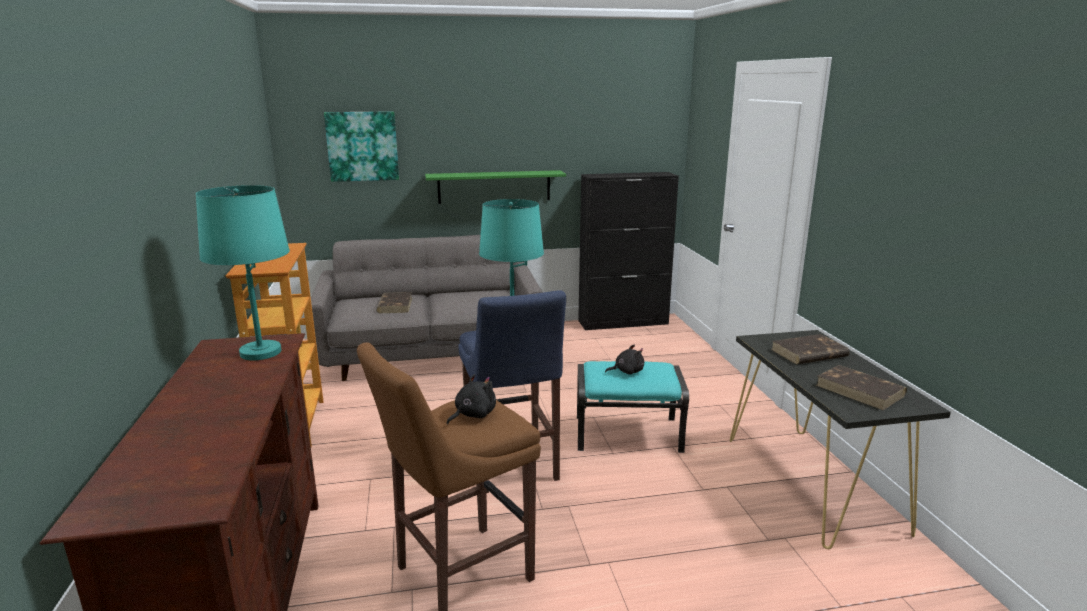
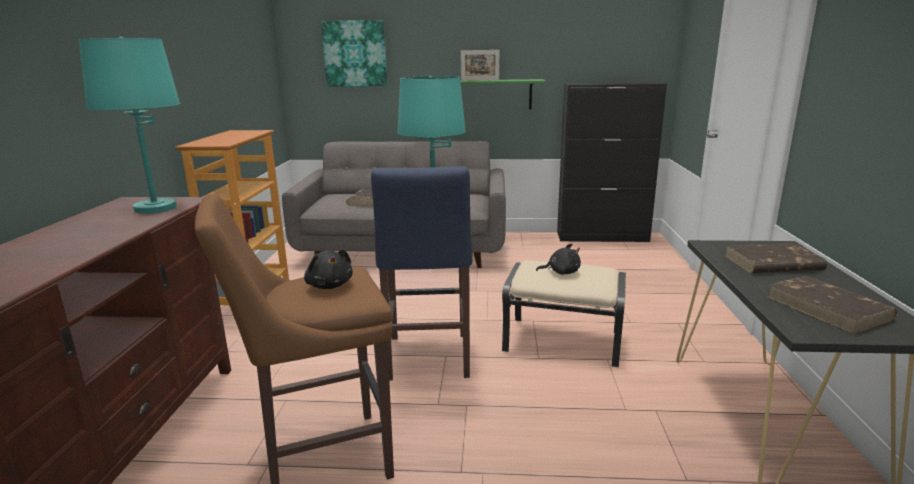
camera: 15 degrees right, 0 degrees up
(473, 414) = (329, 285): black plush toy -> black plush toy turned 90 degrees clockwise
(499, 173) = (480, 80): none -> picture frame
(628, 434) = (563, 341): turquoise ottoman -> beige ottoman

